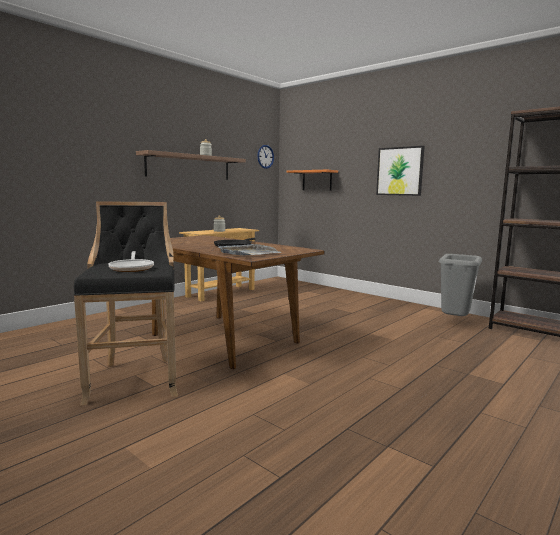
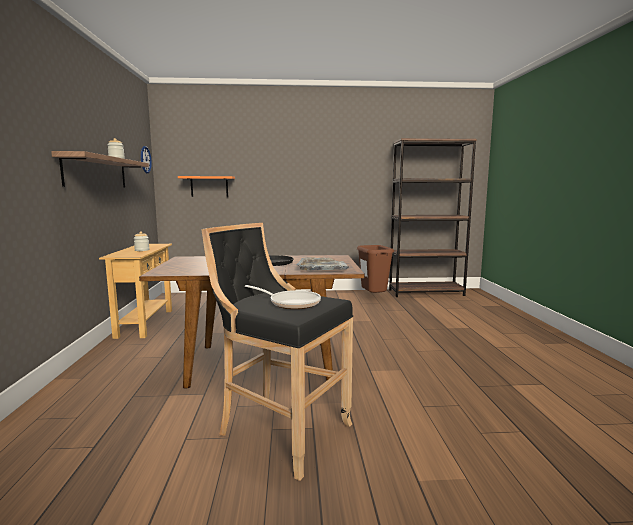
camera: 45 degrees left, 0 degrees up
(400, 171) = (300, 179): picture -> none
(454, 322) = (373, 298): grey trash can -> brown trash can

